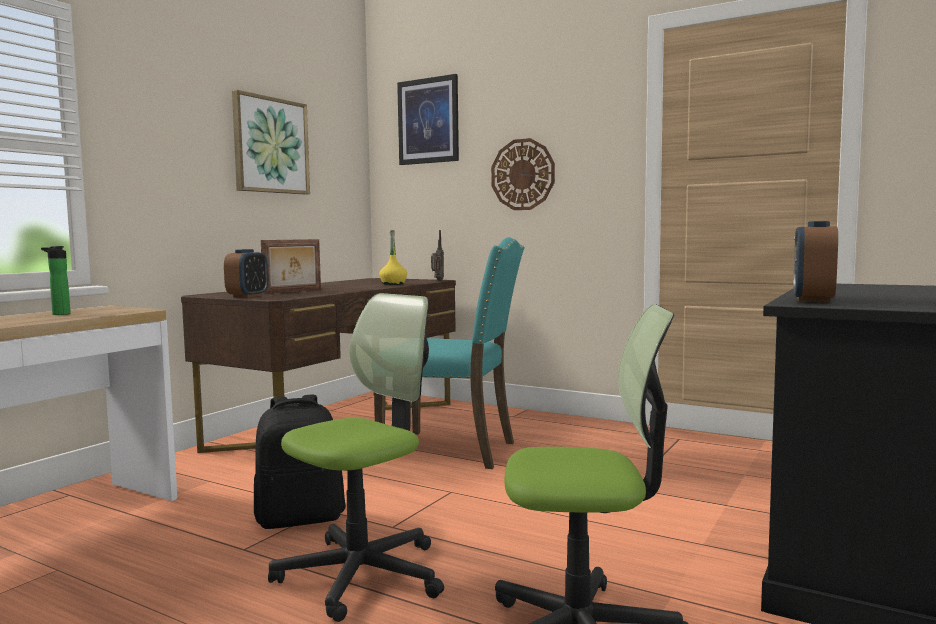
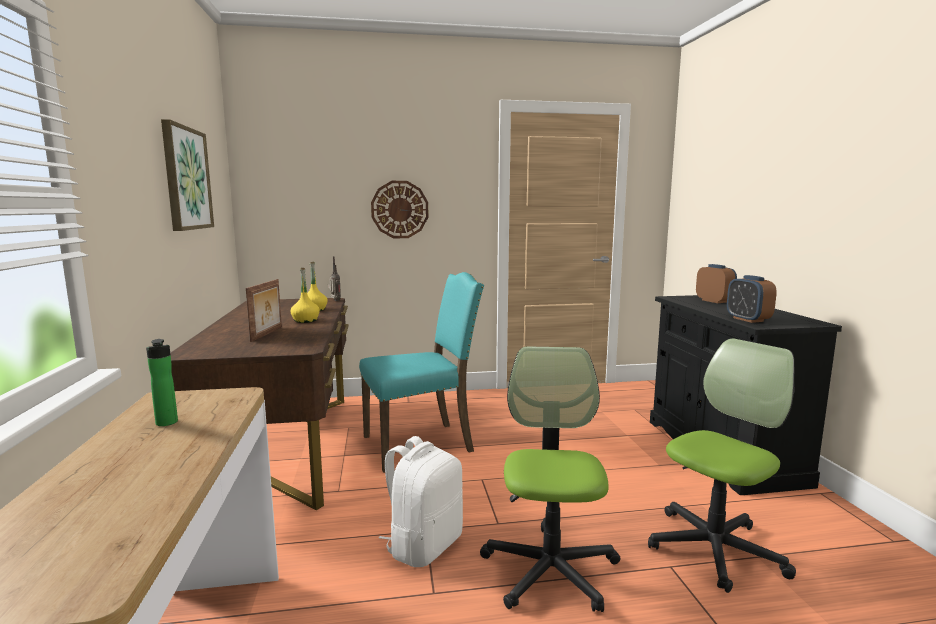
camera: 40 degrees left, 5 degrees up
(248, 296) = (255, 349): alarm clock -> alarm clock (714, 301)
(301, 518) = (424, 545): black backpack -> white backpack
(354, 288) = (305, 320): none -> yellow bottle
(428, 121) = (302, 155): picture -> none

